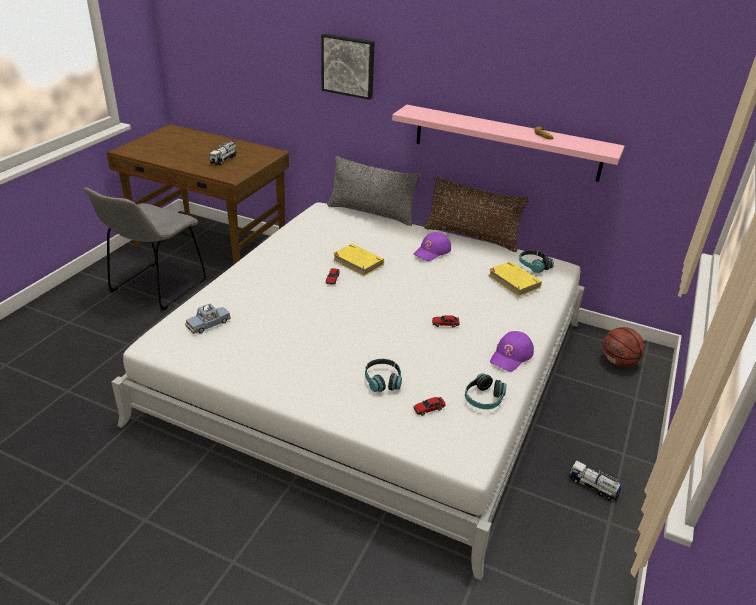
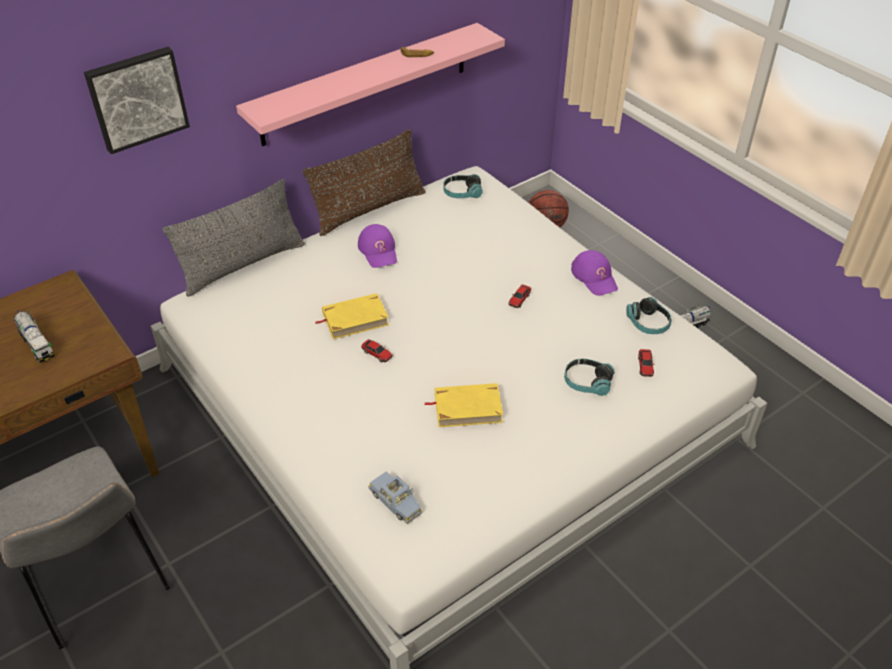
camera: 60 degrees left, 10 degrees up
(208, 324) = (396, 501): blue toy car -> blue toy car turned 150 degrees clockwise
(514, 281) = (481, 219): yellow book -> yellow book (467, 408)

